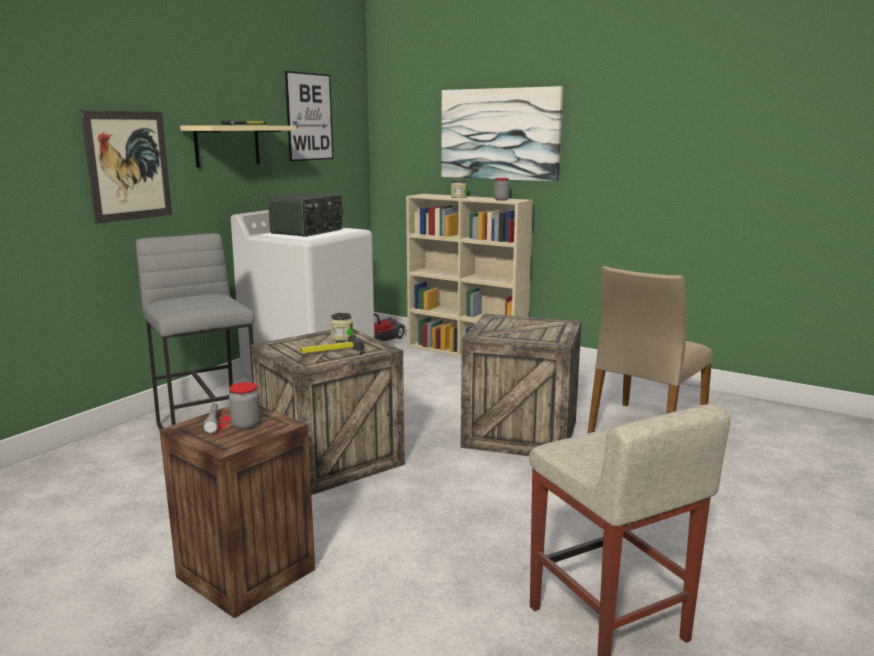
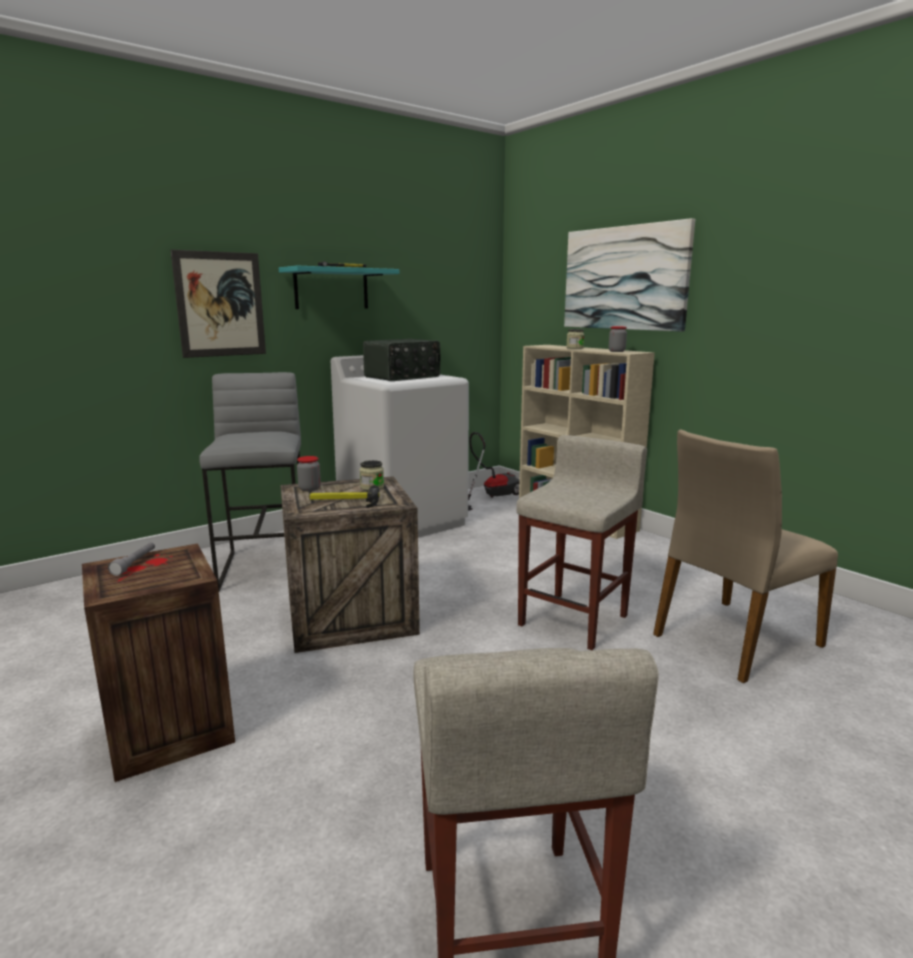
camera: 20 degrees right, 0 degrees up
(227, 145) = (331, 289): beige shelf -> turquoise shelf
(246, 425) = (159, 571): jar -> jar (309, 489)
(309, 117) = (429, 263): picture -> none
(522, 433) = (574, 619): crate -> beige stool

